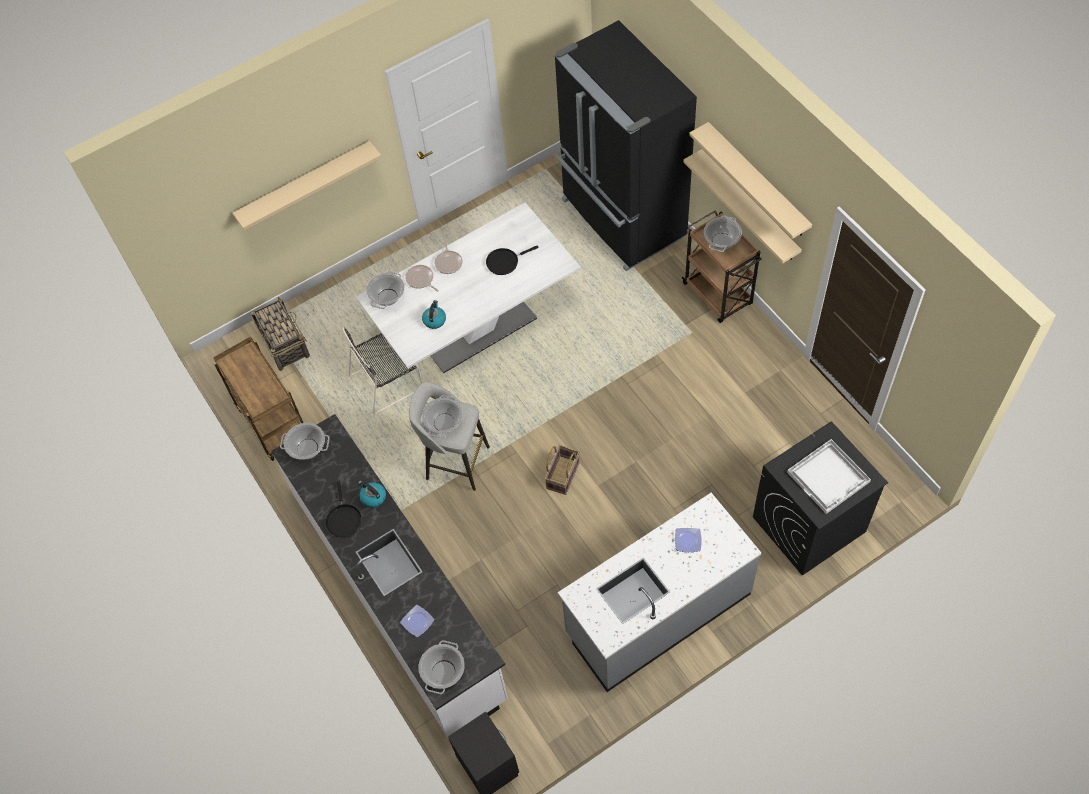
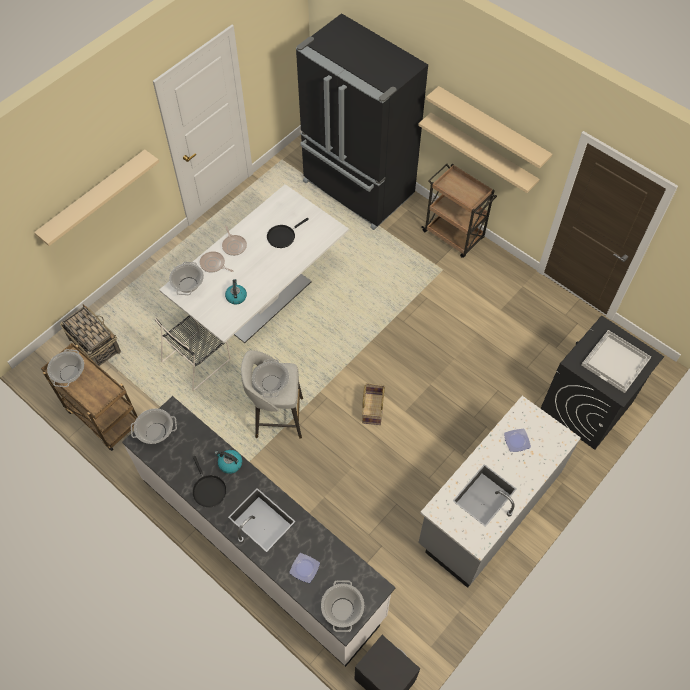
camera: 20 degrees left, 0 degrees up
(721, 241) = (459, 187): cooking pot -> cooking pot (69, 374)

